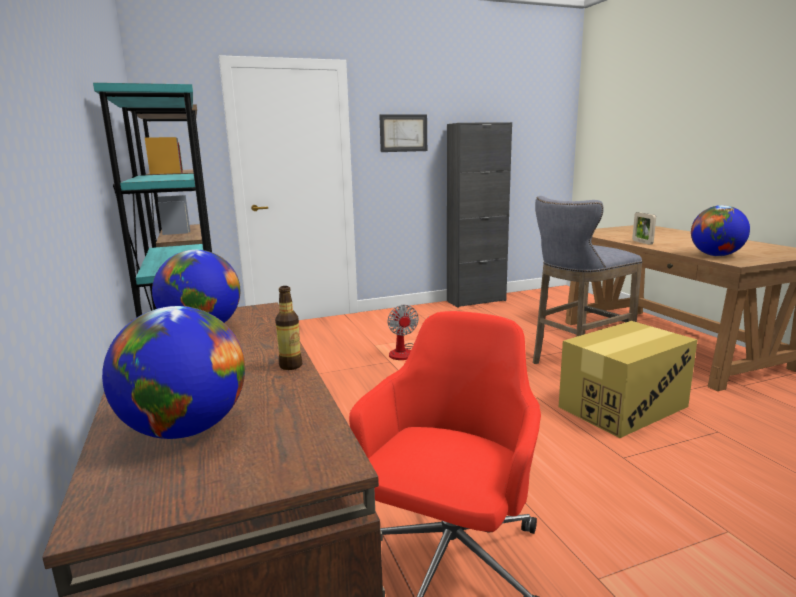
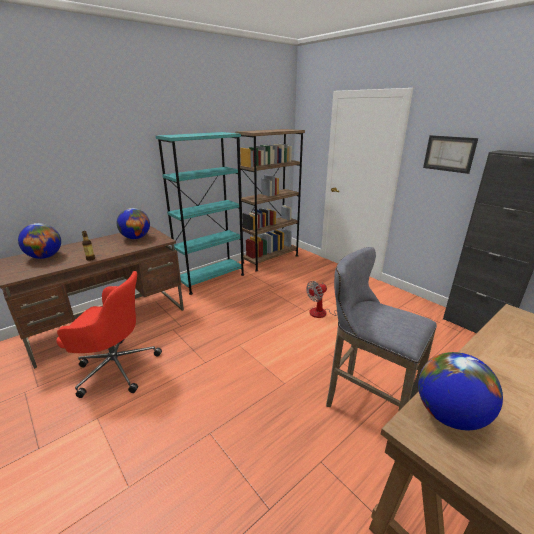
camera: 70 degrees right, 10 degrees up
(623, 406) = (291, 436): cardboard box -> none
(642, 242) = (489, 356): picture frame -> none

